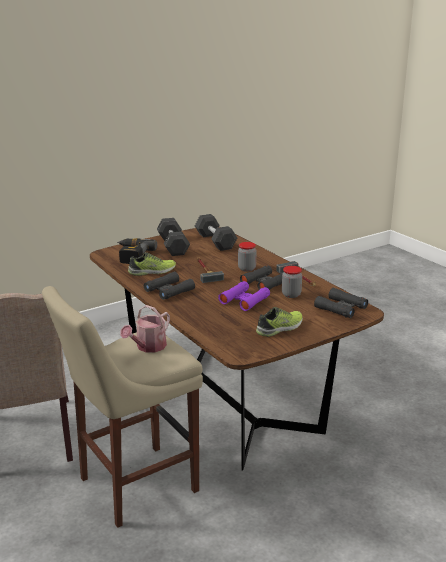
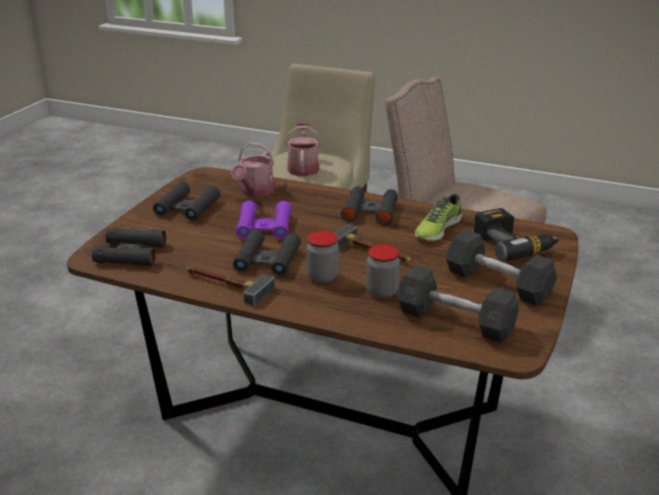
camera: 145 degrees right, 5 degrees up
(220, 326) = (255, 192): none -> watering can
(280, 328) = (187, 208): shoe -> black binoculars
(291, 295) = (213, 253): jar -> jar (382, 291)

